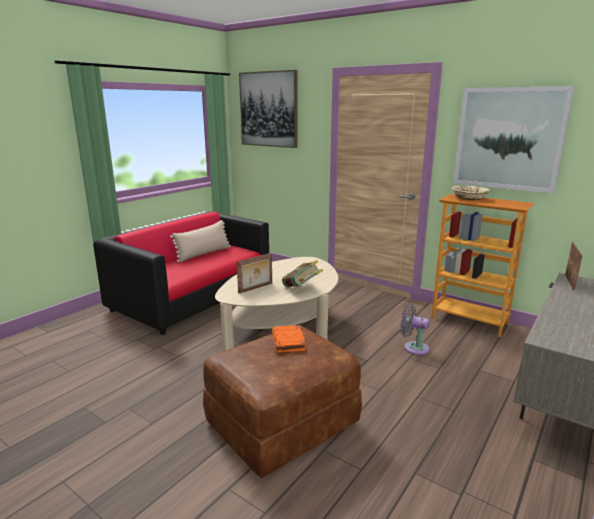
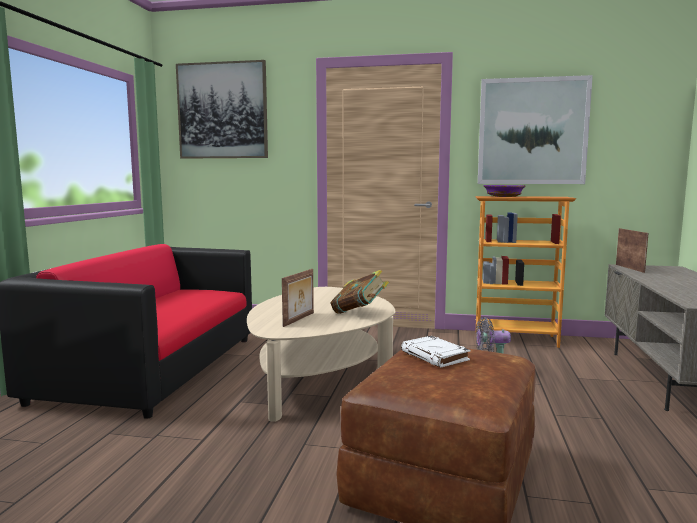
camera: 25 degrees left, 10 degrees down
(203, 254) = (166, 299): beige pillow -> none
(288, 342) = (435, 356): orange book -> white book
(469, 198) = (503, 196): beige bowl -> purple bowl

